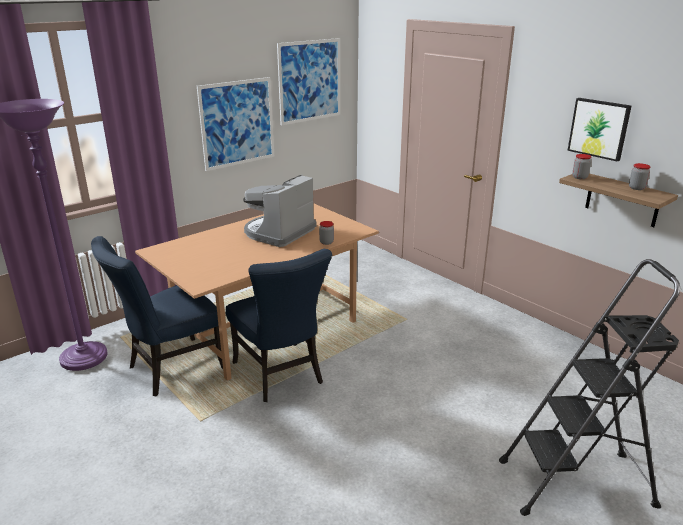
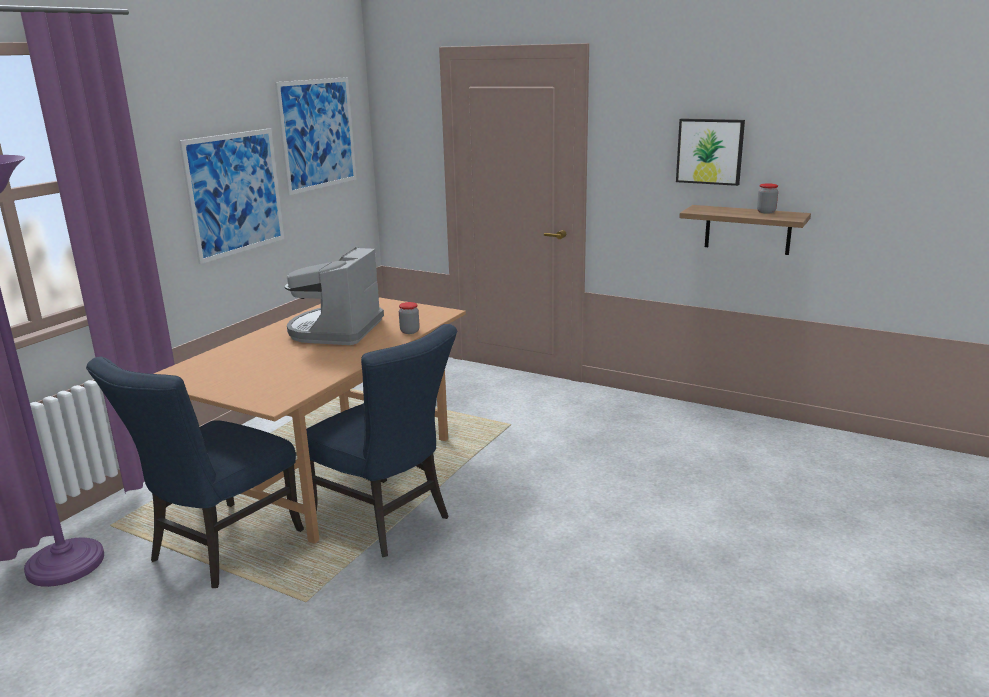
camera: 20 degrees left, 5 degrees down
(578, 482) = (806, 549): step ladder -> none
(579, 177) = (699, 209): jar -> none

